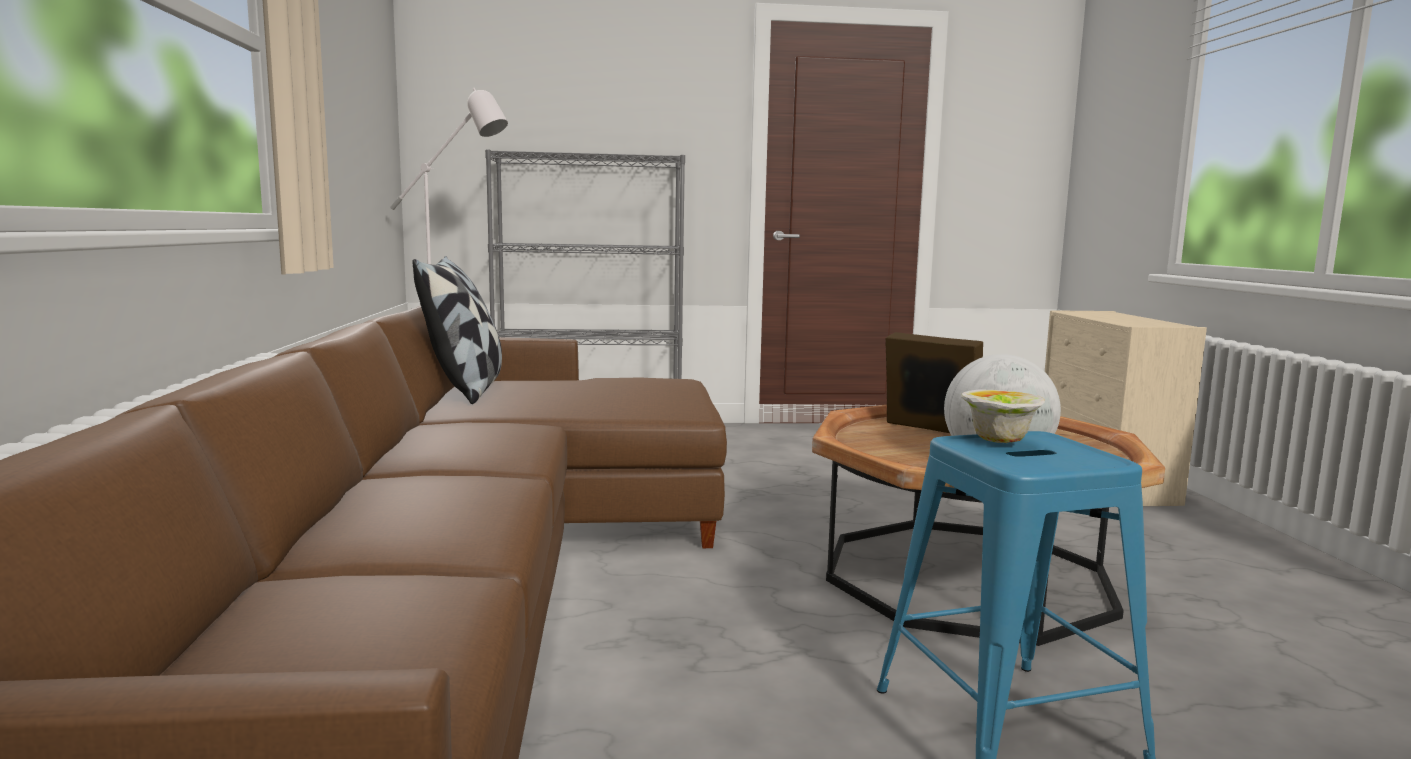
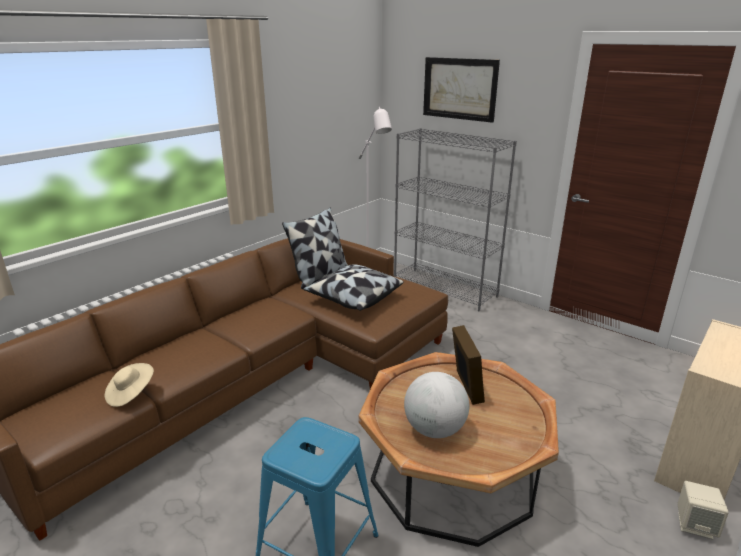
camera: 45 degrees right, 15 degrees up
(447, 574) = (130, 394): none -> beige hat
(568, 86) = (459, 89): none -> picture
(593, 395) = (353, 298): none -> pillow
(998, 441) = (317, 434): bowl -> none
(1194, 520) = (695, 525): none -> beige speaker

